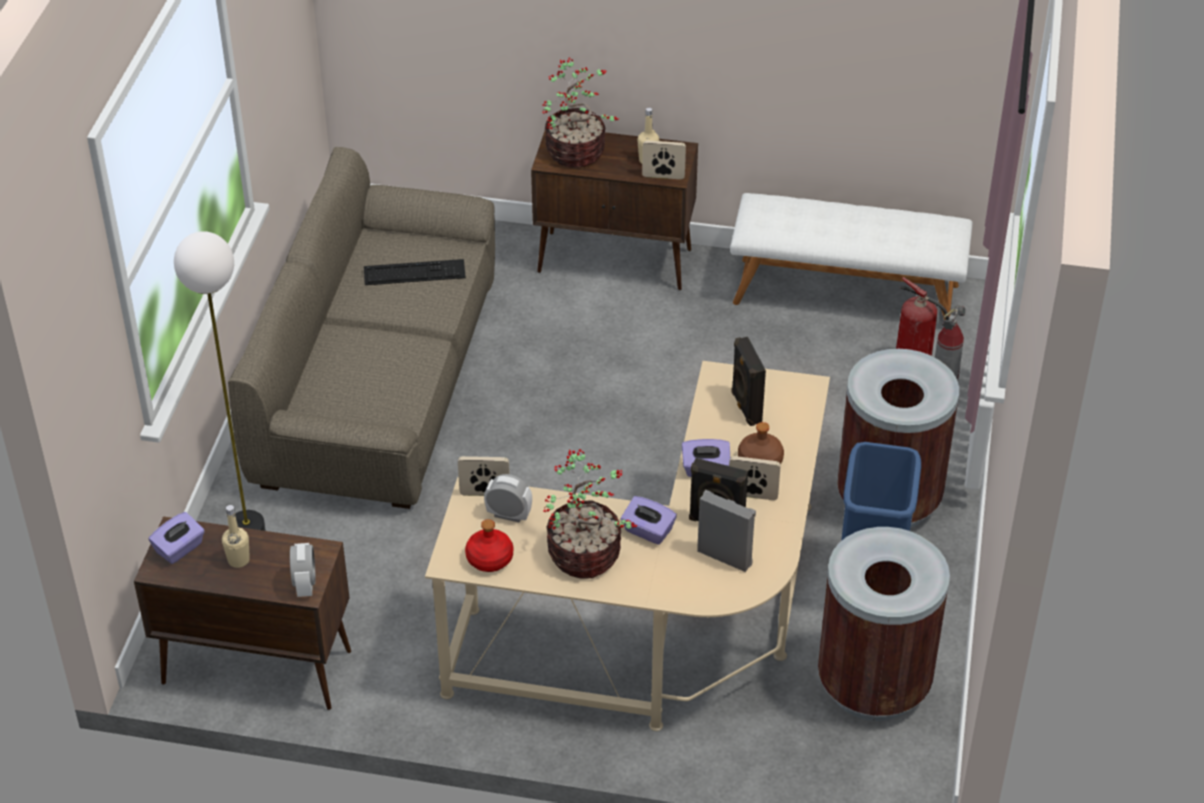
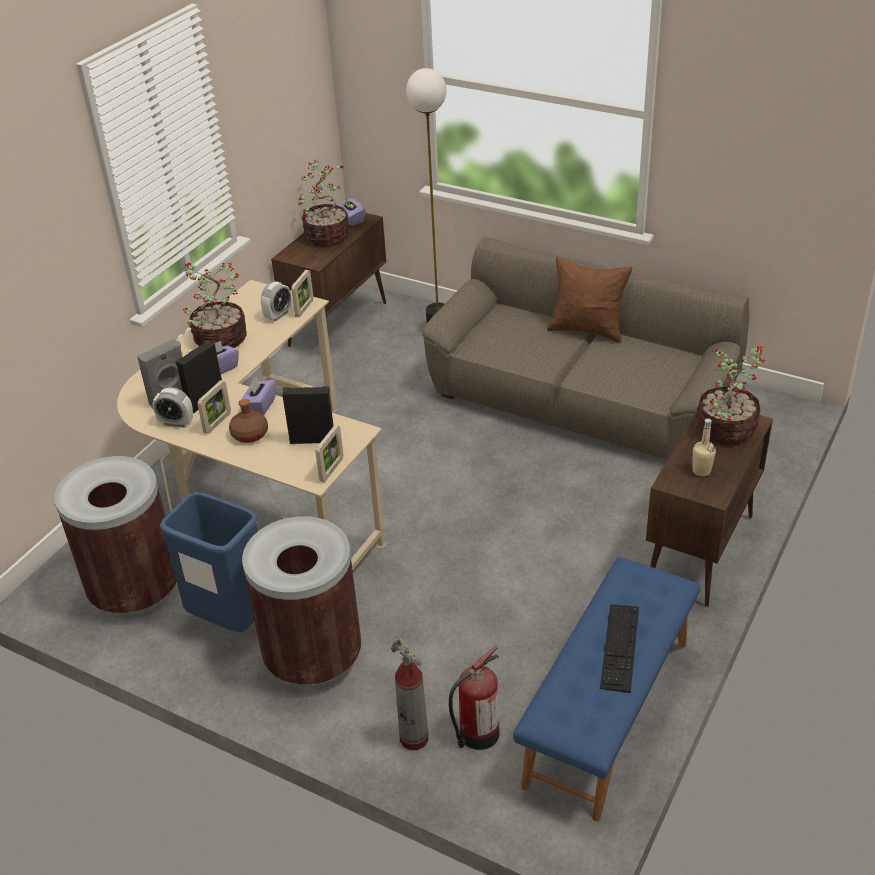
camera: 110 degrees right, 5 degrees down
(238, 560) = (328, 236): beige bottle -> potted plant
(305, 584) = (292, 256): alarm clock -> alarm clock (176, 423)
(332, 326) = (587, 330): none -> brown pillow
(414, 273) = (637, 372): keyboard -> keyboard (620, 647)
(490, 559) = (245, 303): red bottle -> none
(663, 176) = (672, 476): picture frame -> picture frame (331, 470)
(846, 293) = (609, 712): white bench -> blue bench

